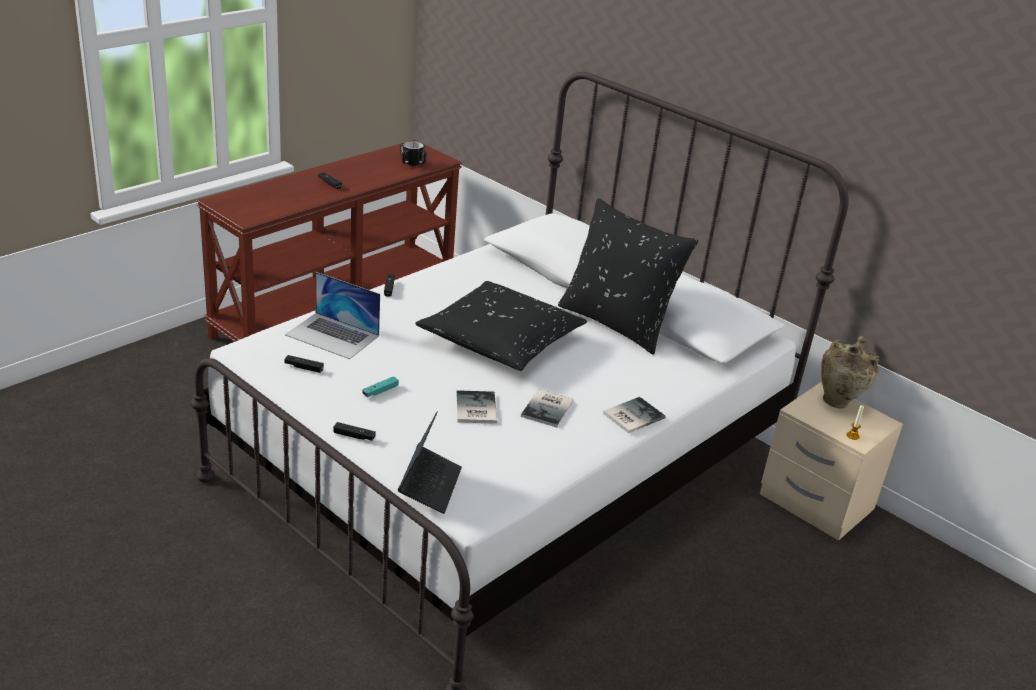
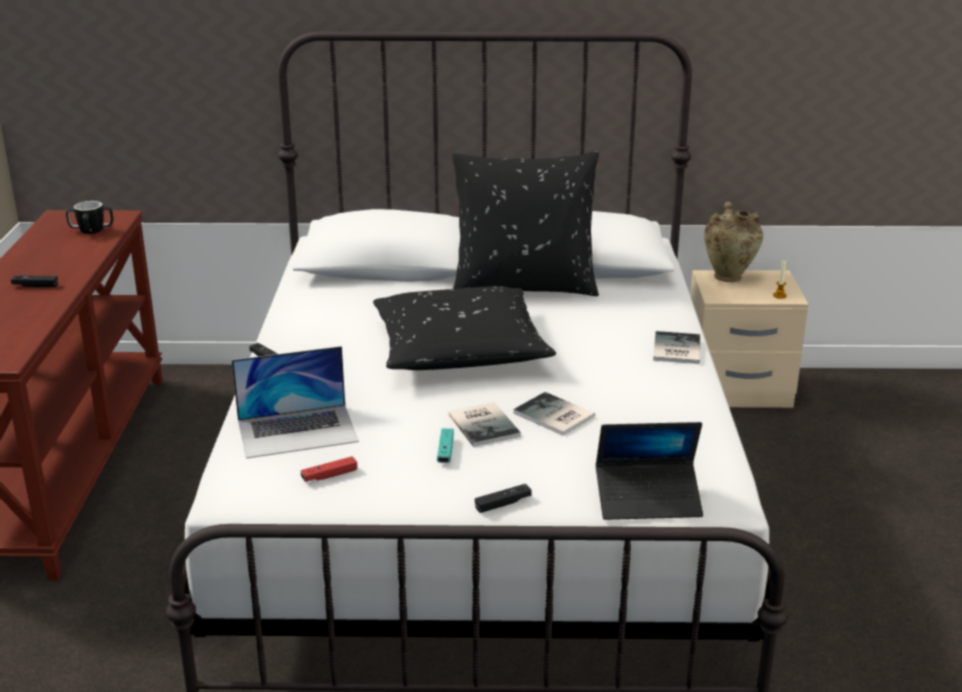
camera: 40 degrees left, 5 degrees down
(304, 367) = (329, 475): black game controller -> red game controller
(430, 485) = (648, 500): laptop -> laptop turned 120 degrees clockwise
(549, 408) = (609, 380): book -> book (485, 424)

